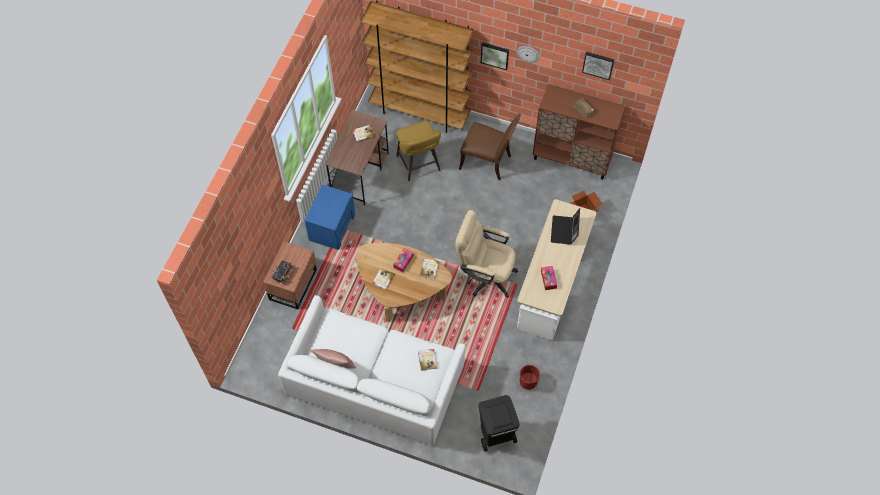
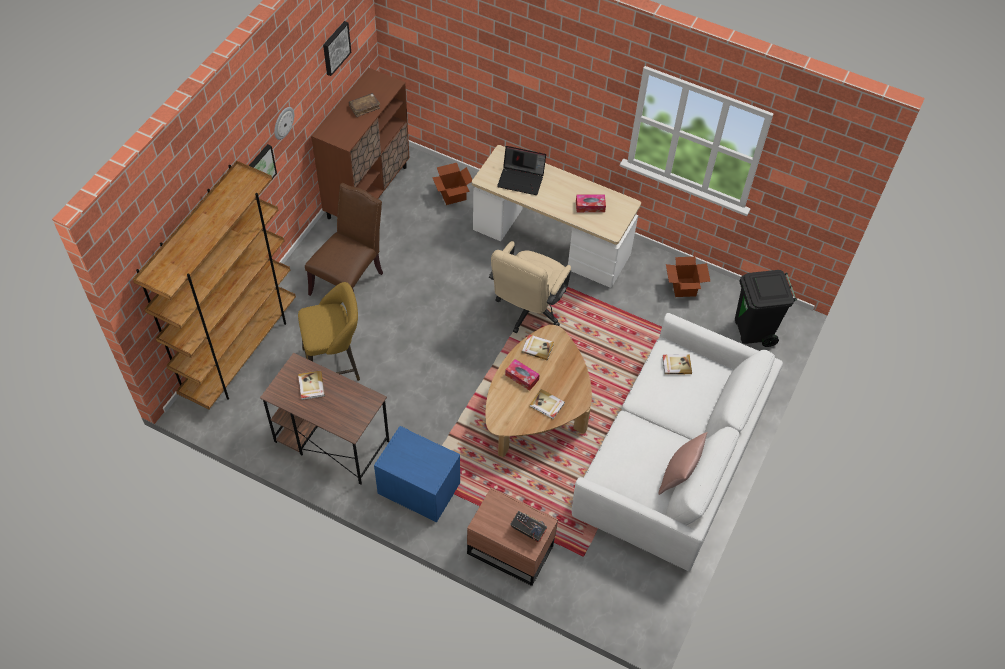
camera: 85 degrees left, 5 degrees down
(528, 381) = (683, 287): red planter -> cardboard box

